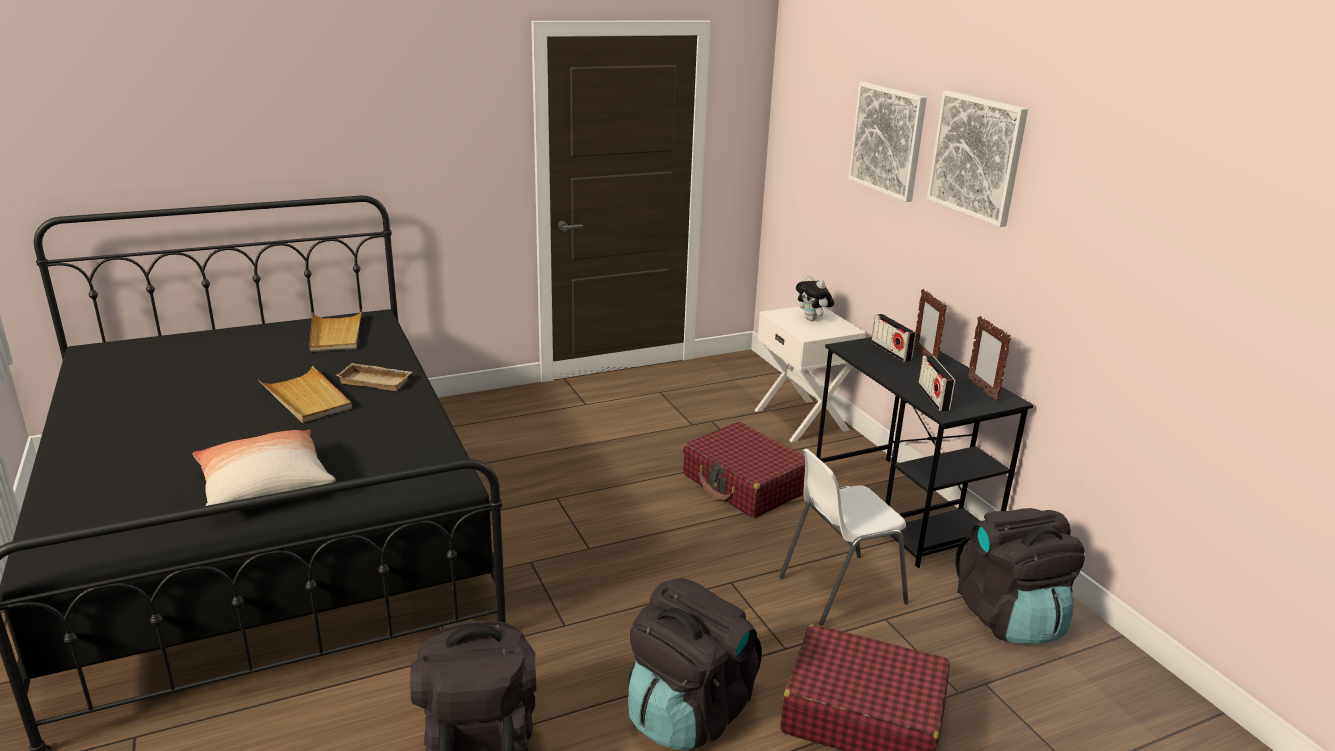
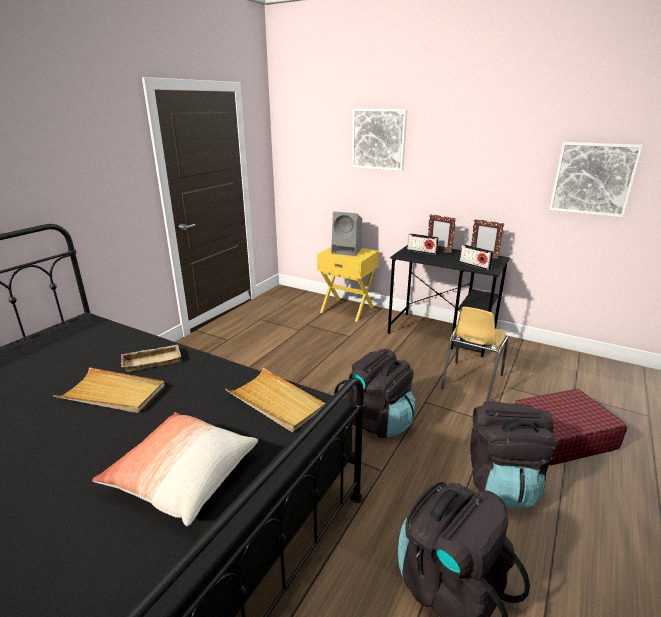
camera: 35 degrees left, 0 degrees up
(336, 334) = (66, 341): beige tray -> beige tray (276, 402)
(745, 484) = (364, 350): red suitcase -> none
(802, 420) = (347, 309): white nightstand -> yellow nightstand
(812, 319) = (347, 251): plush toy -> grey speaker
(840, 589) = (471, 381): white chair -> yellow chair
(977, 156) = (451, 136): picture -> picture (593, 179)
(1009, 617) = (540, 362): black backpack -> black backpack (376, 420)

